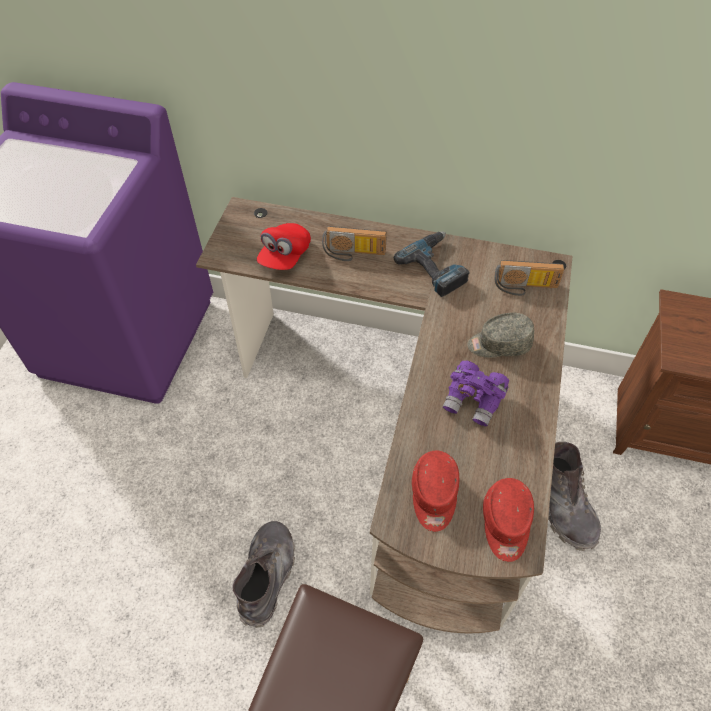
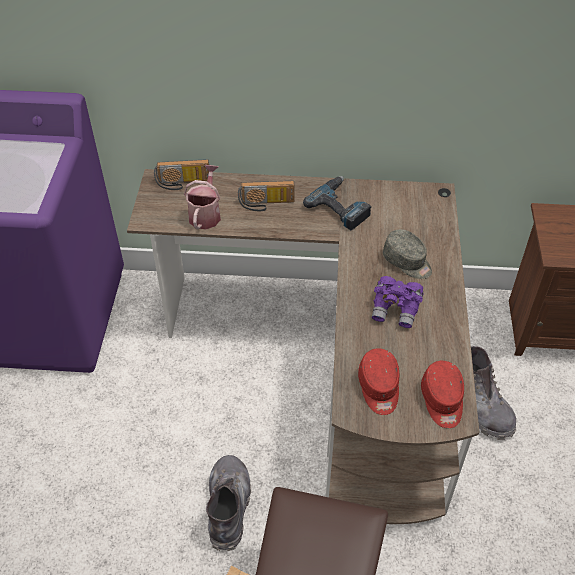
camera: 10 degrees left, 5 degrees down
(284, 256) = (205, 214): red cap -> watering can
(499, 344) = (407, 262): grey cap -> grey cap turned 120 degrees counterclockwise
(525, 287) = (419, 214): radio -> radio (183, 183)

